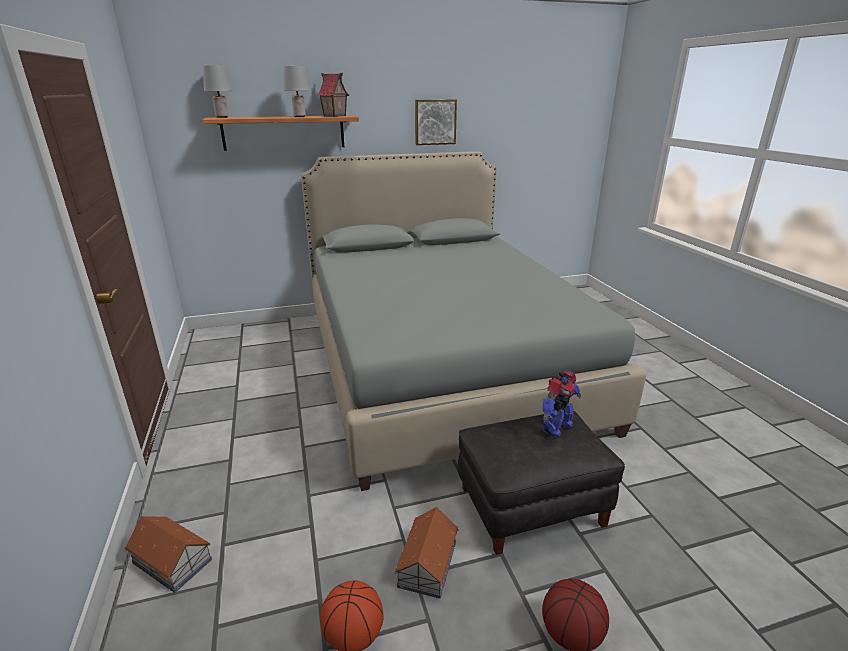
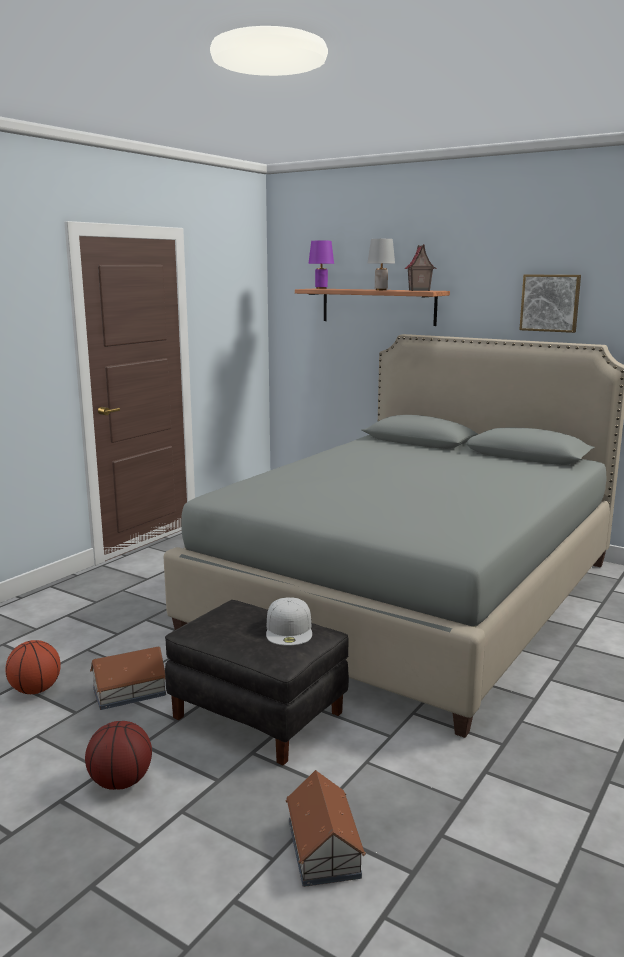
camera: 50 degrees right, 10 degrees down
(172, 562) = (37, 608): toy house -> toy house (323, 849)
(222, 117) = (321, 288): grey table lamp -> purple table lamp
(556, 427) = (289, 629): toy robot -> white cap

